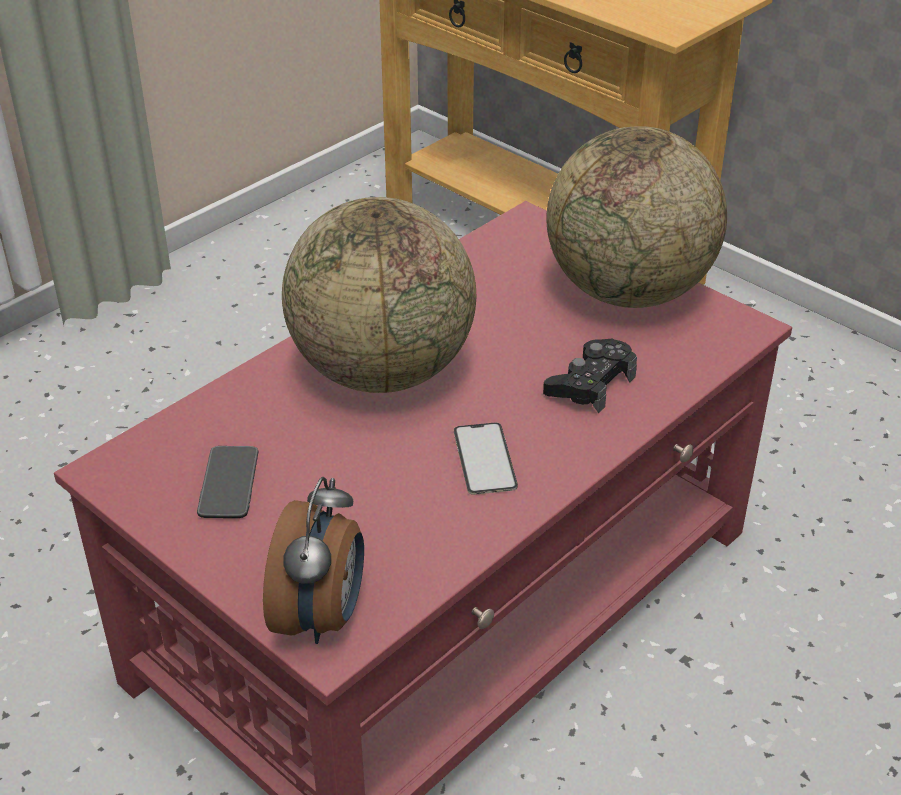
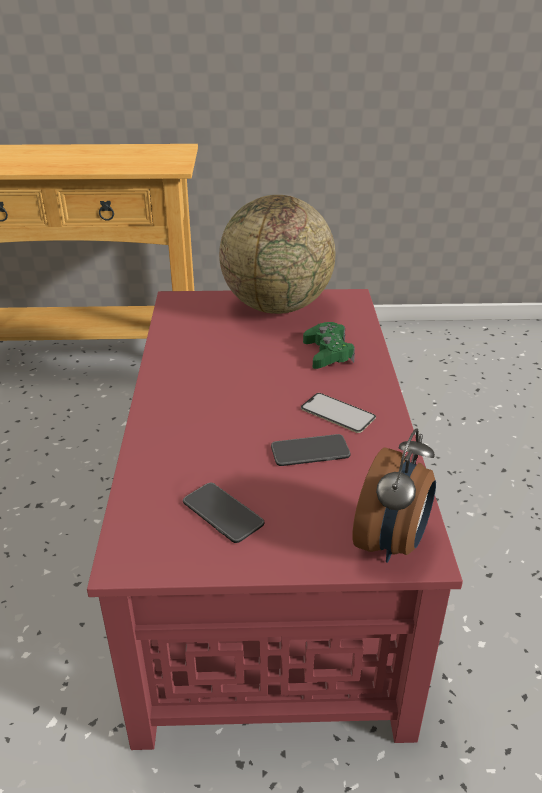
camera: 45 degrees left, 5 degrees down
(322, 616) = (392, 542): alarm clock -> alarm clock turned 60 degrees clockwise
(382, 371) = (214, 403): globe -> none
(391, 480) = (310, 451): none -> phone
(590, 384) = (328, 353): black game controller -> green game controller

